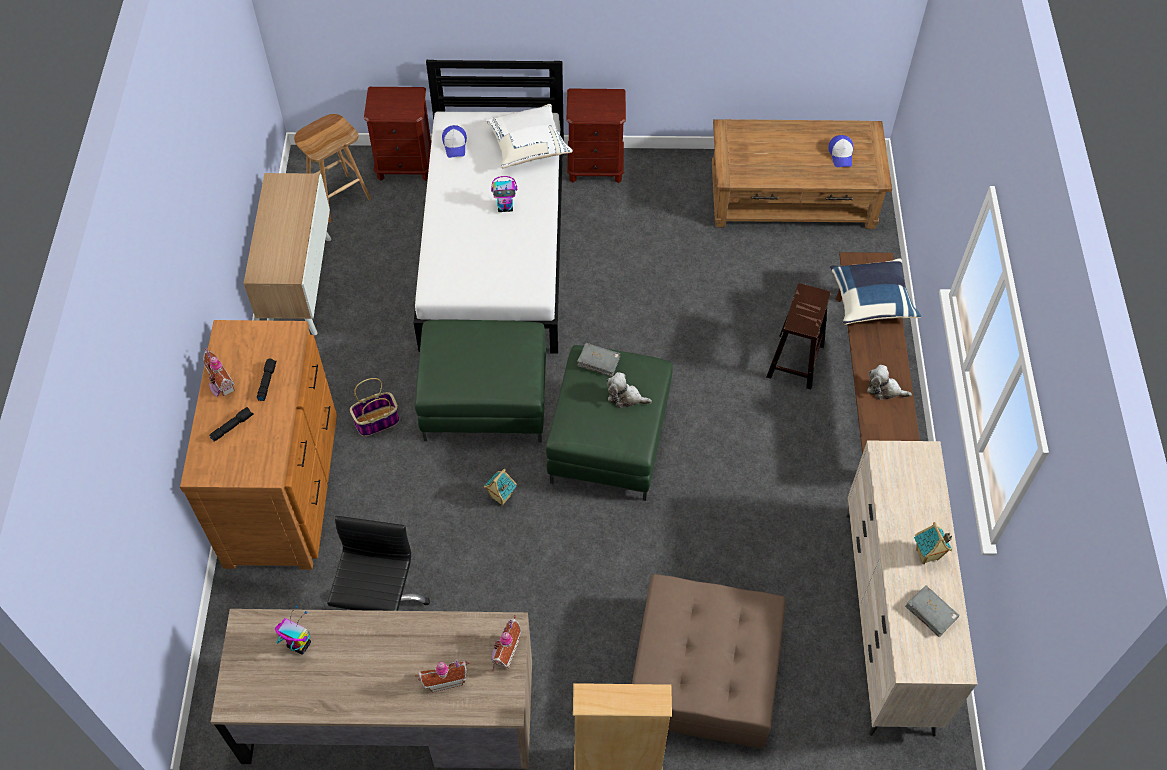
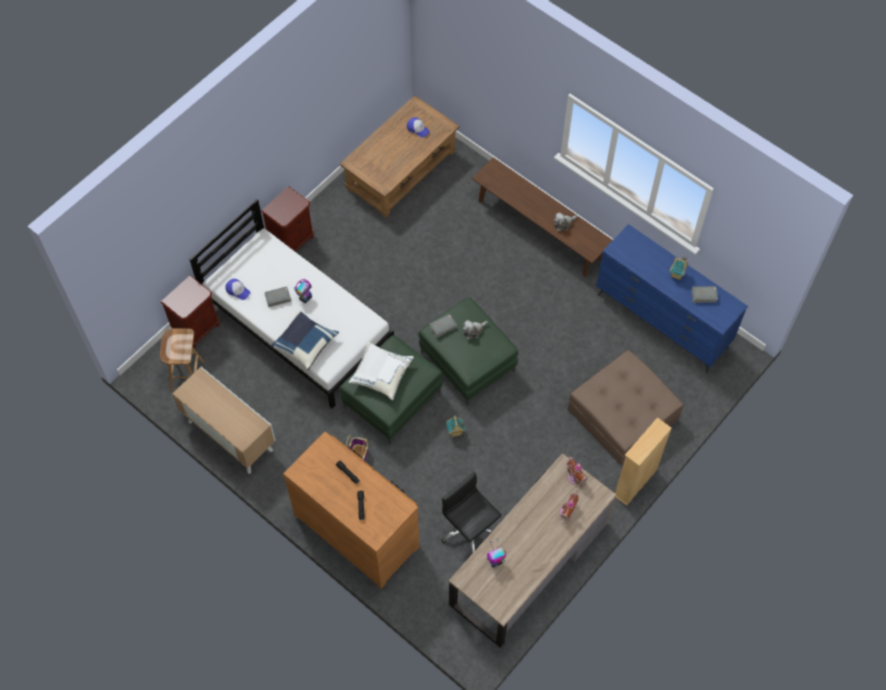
camera: 50 degrees left, 5 degrees up
(220, 386) = (330, 496): toy house -> none
(480, 184) = (278, 298): none -> grey book
(528, 146) = (274, 257): white pillow -> white pillow (381, 374)
(795, 362) = (498, 248): brown stool -> none
(871, 300) = (511, 188): blue pillow -> blue pillow (305, 344)
(887, 621) = (662, 322): beige dresser -> blue dresser

